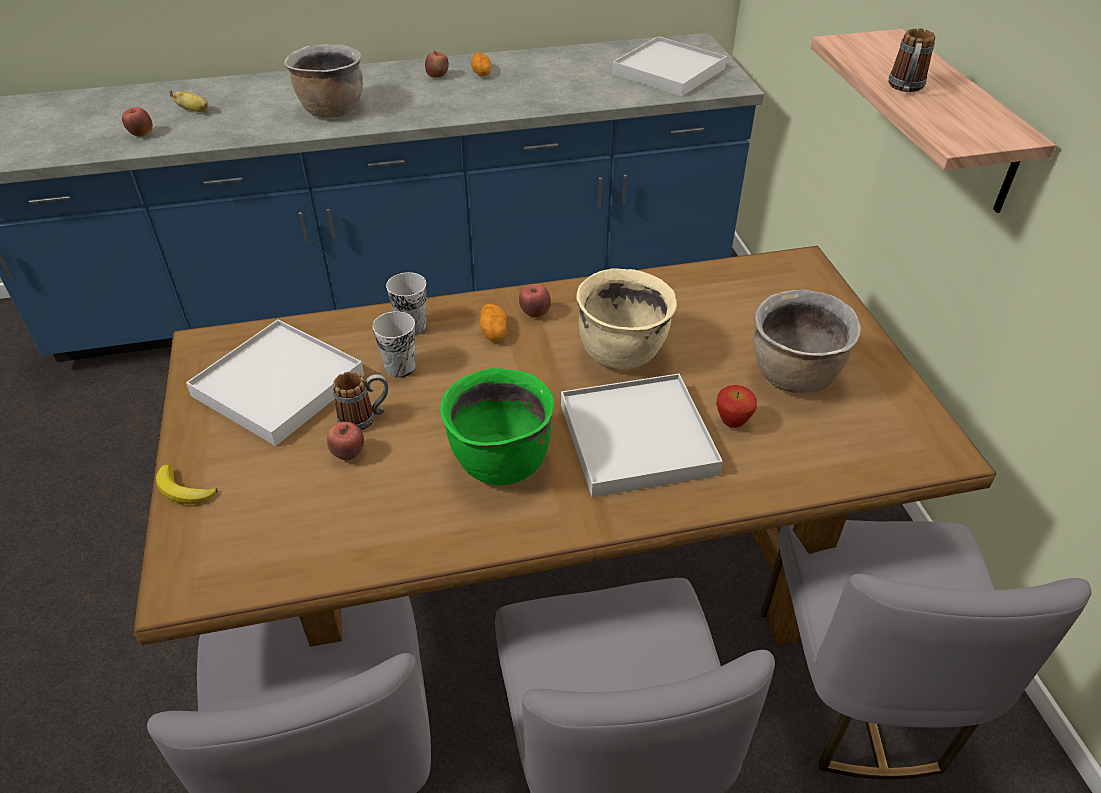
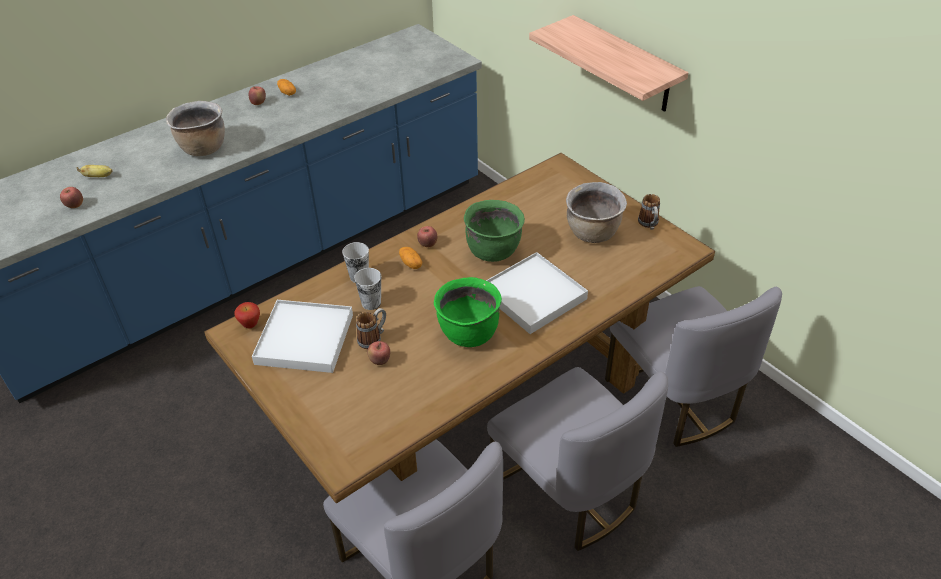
camera: 25 degrees left, 0 degrees up
(183, 490) = (298, 416): banana -> none
(622, 352) = (493, 251): beige cooking pot -> green cooking pot
(669, 71) = (412, 60): white tray -> none
(732, 423) = (576, 270): apple -> apple (250, 325)
(905, 88) = (599, 56): mug -> mug (649, 225)

